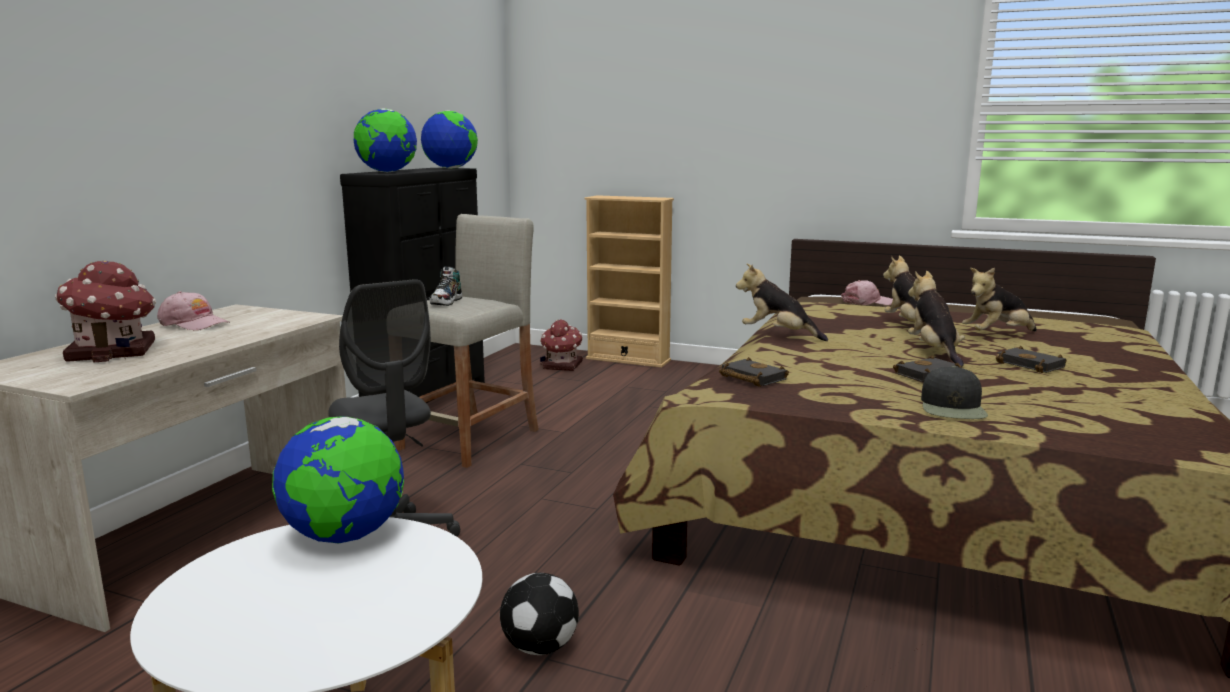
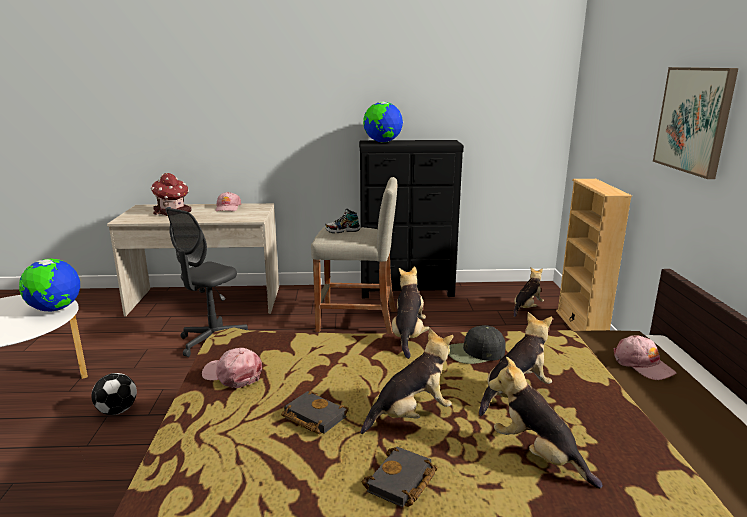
camera: 65 degrees right, 5 degrees up
(450, 168) = (446, 143): globe -> none
(562, 366) = (527, 308): toy house -> plush toy
(750, 113) = (694, 120): none -> picture
(750, 378) = (266, 343): black book -> none
(824, 394) = (233, 374): none -> pink cap
(953, 407) = (214, 434): black cap -> black cap (475, 353)

